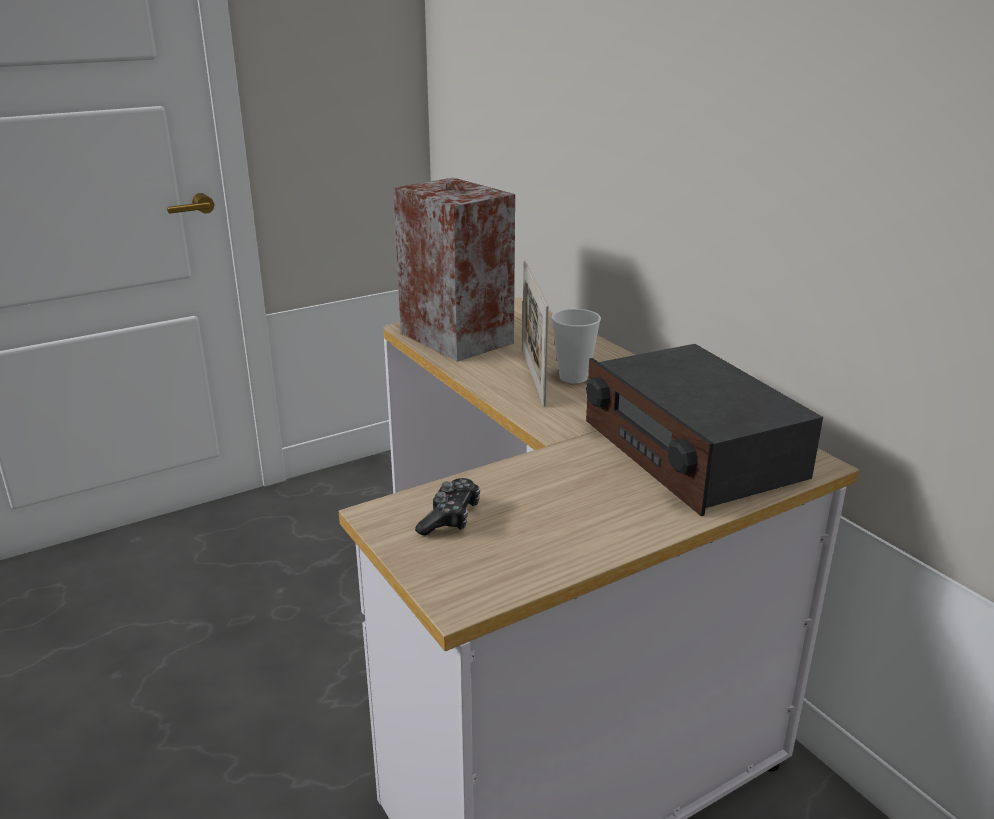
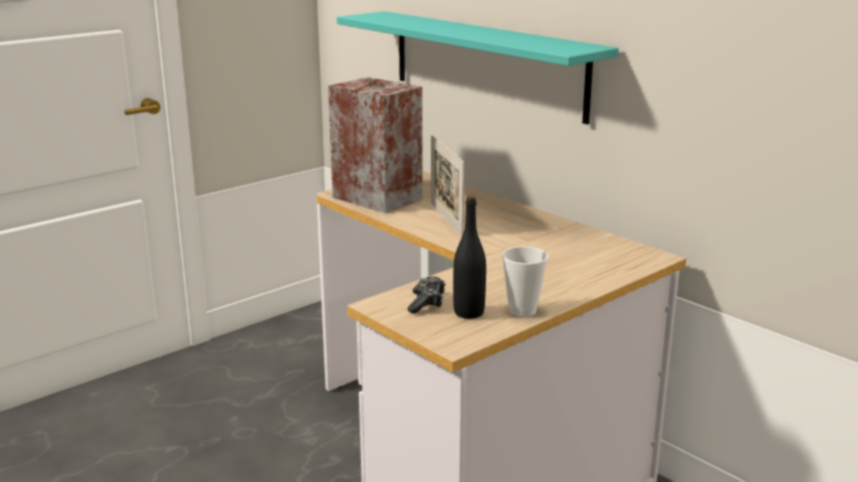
camera: 10 degrees left, 5 degrees down
(503, 542) = (469, 312): none -> black bottle
(573, 377) = (476, 218): cup -> cup (522, 311)
(610, 165) = (486, 64): none -> turquoise shelf
(690, 451) = (573, 255): radio -> none

